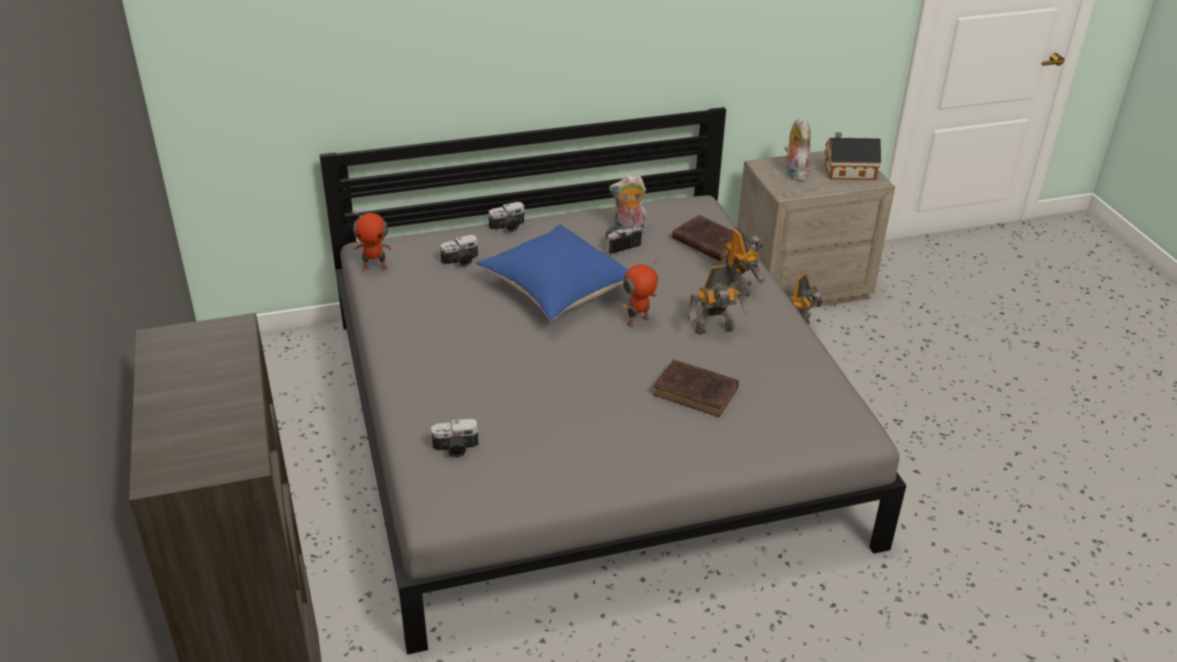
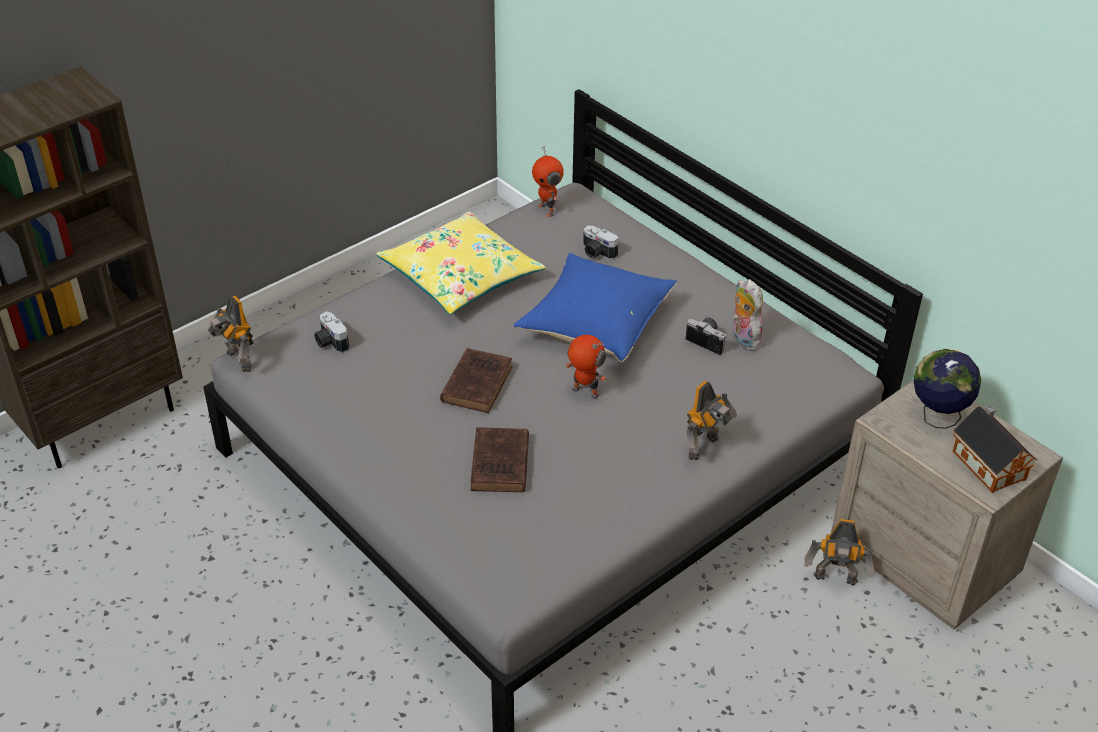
camera: 65 degrees right, 5 degrees up
(425, 342) = (461, 276): none -> yellow pillow
(508, 227) = (677, 260): camera -> none
(707, 241) = (768, 400): brown book -> brown book (477, 383)
(715, 331) = (610, 451): toy robot -> toy robot (237, 361)
(794, 173) = (937, 417): plush toy -> globe

